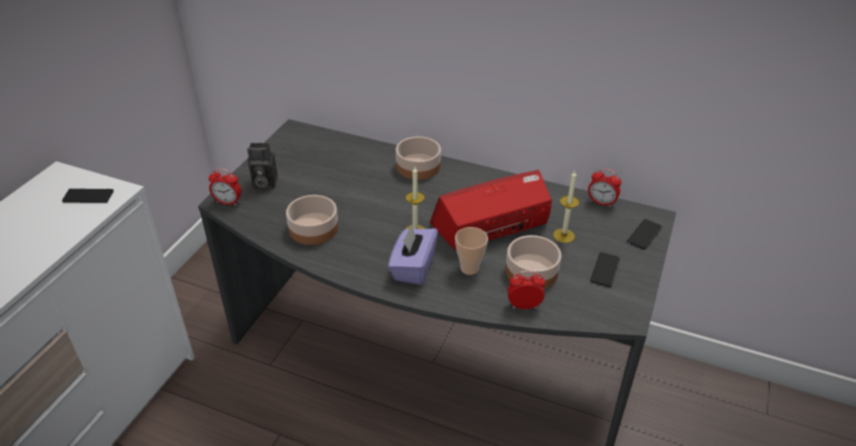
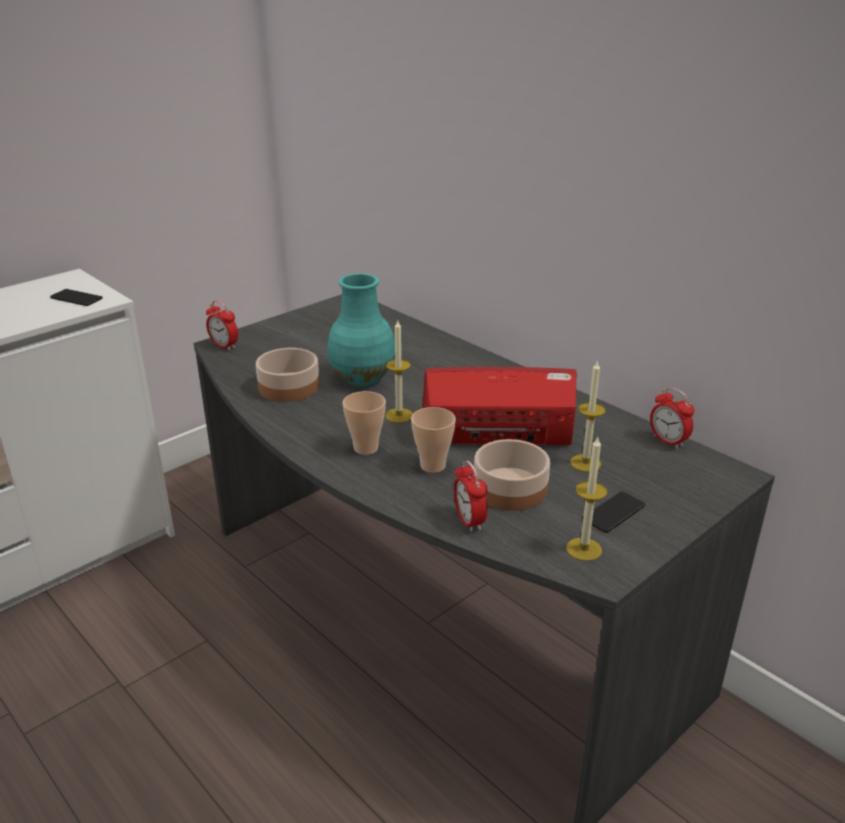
camera: 25 degrees right, 10 degrees down
(263, 184) = (274, 338): camera -> none
(364, 204) = (363, 378): none -> turquoise vase
(413, 267) = (366, 448): purple tissue box -> cup
(418, 167) = (457, 358): bowl -> none
(524, 306) = (469, 521): alarm clock -> alarm clock turned 135 degrees counterclockwise
(605, 303) = (584, 549): none -> candle
(644, 234) = (704, 489): phone -> none

